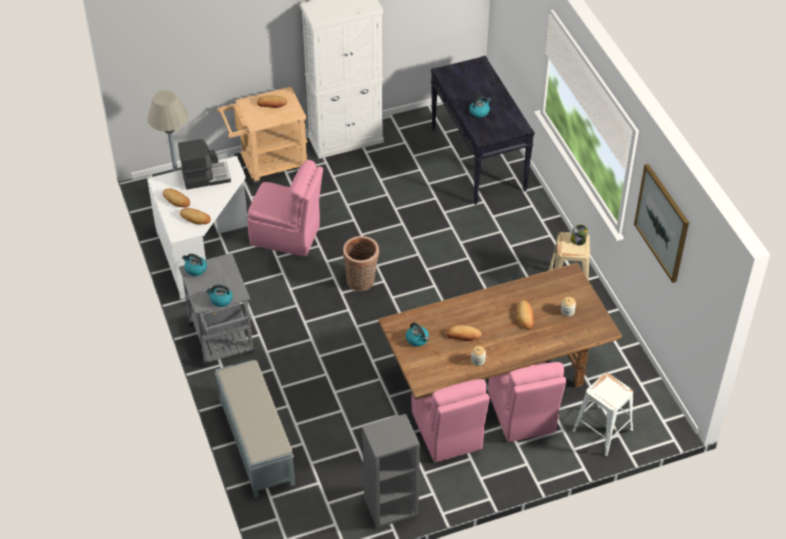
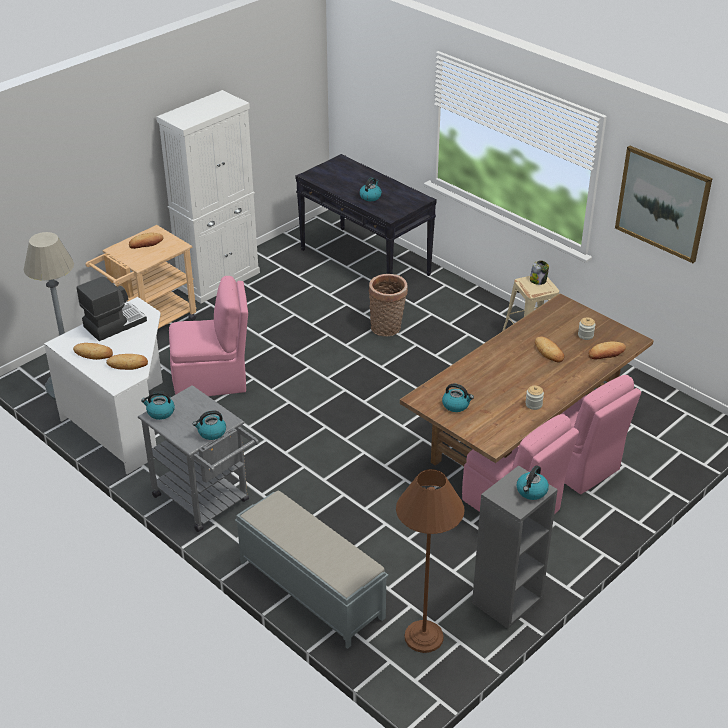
camera: 25 degrees left, 10 degrees down
(313, 510) = (424, 637): none -> brown floor lamp
(361, 282) = (322, 397): basket -> basket (387, 328)
(399, 438) = (531, 491): none -> kettle
(463, 335) = (500, 387): bread -> bread (606, 353)
(602, 431) = (662, 453): white stool -> none

